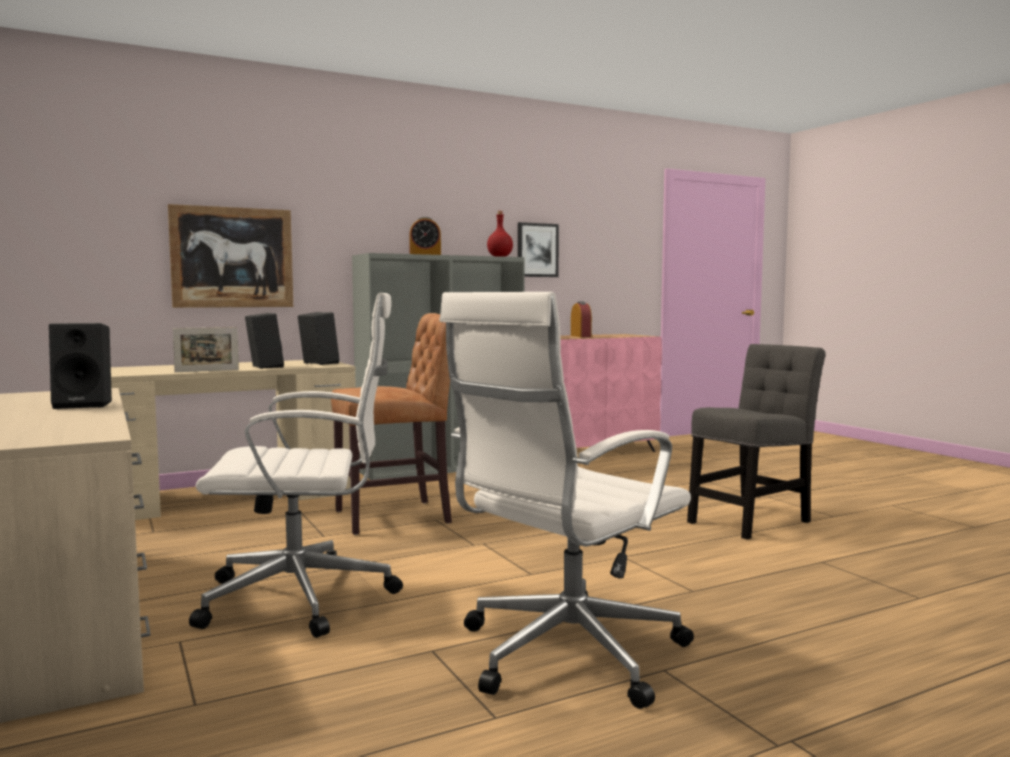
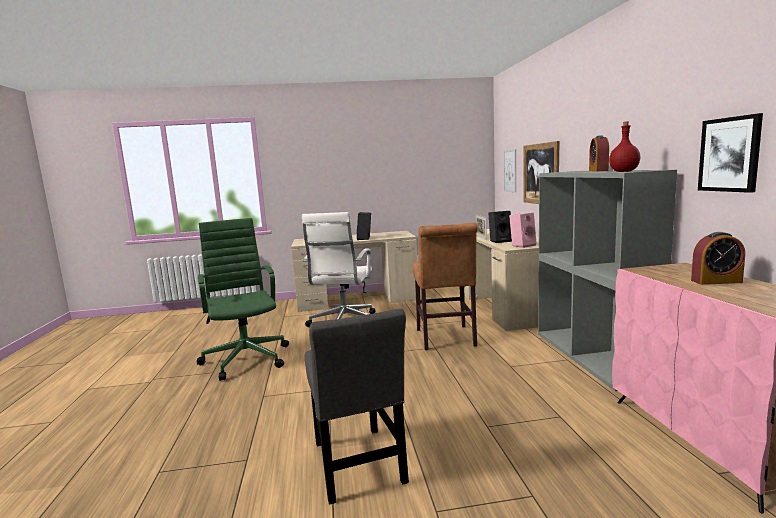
camera: 110 degrees right, 5 degrees up
(91, 248) = (510, 171): none -> picture
(317, 363) = (522, 245): black speaker -> pink speaker
(565, 654) = (246, 358): white office chair -> green office chair

